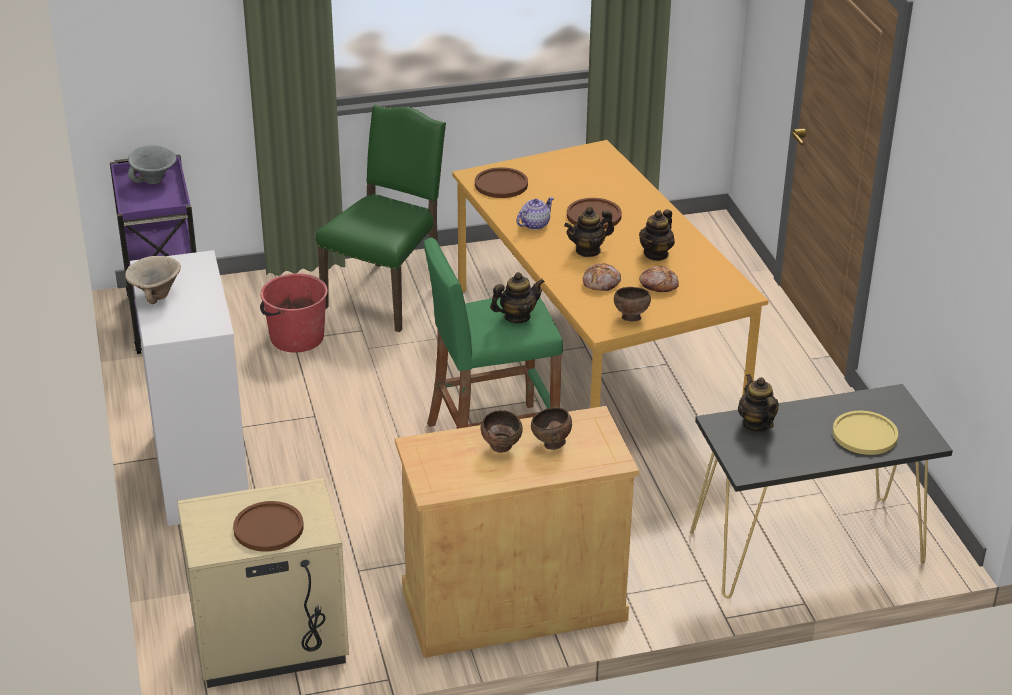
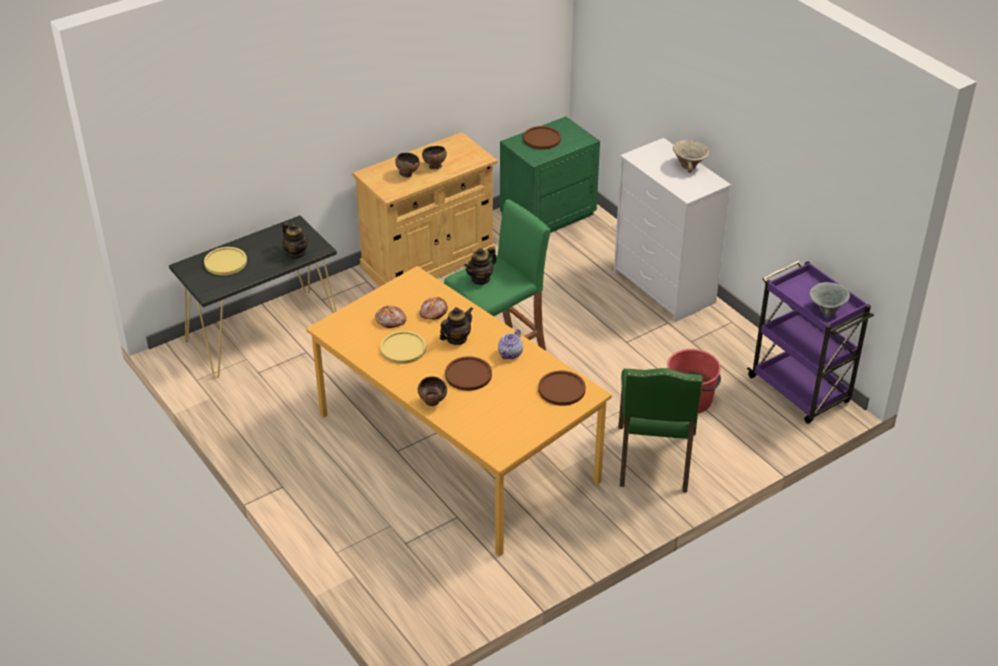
camera: 160 degrees right, 5 degrees up
(270, 643) = (547, 214): beige nightstand -> green nightstand
(630, 318) = (400, 289): brown bowl -> brown bowl (433, 402)
(656, 254) = (403, 348): teapot -> yellow plate

